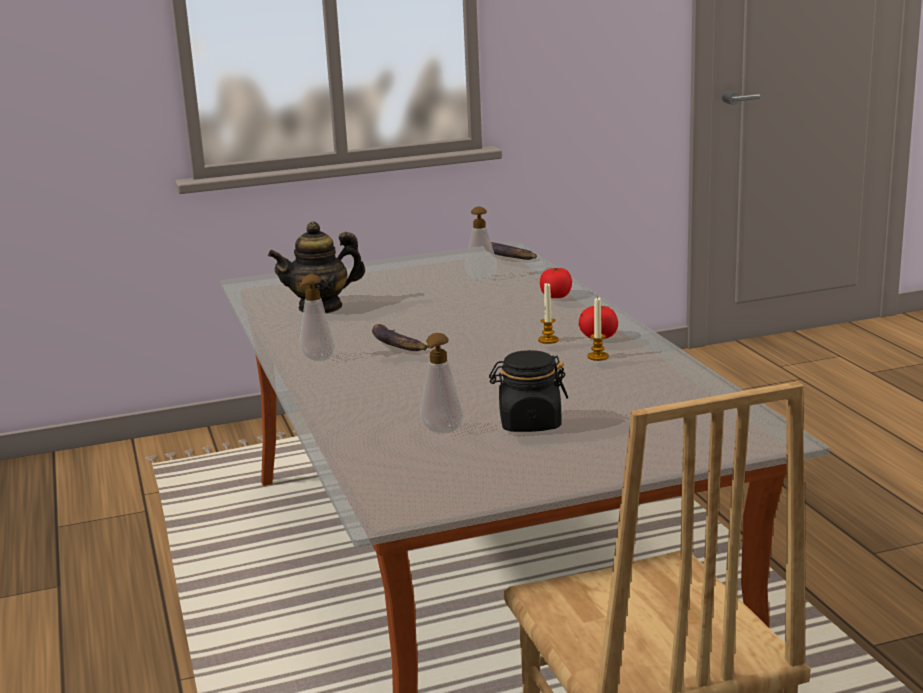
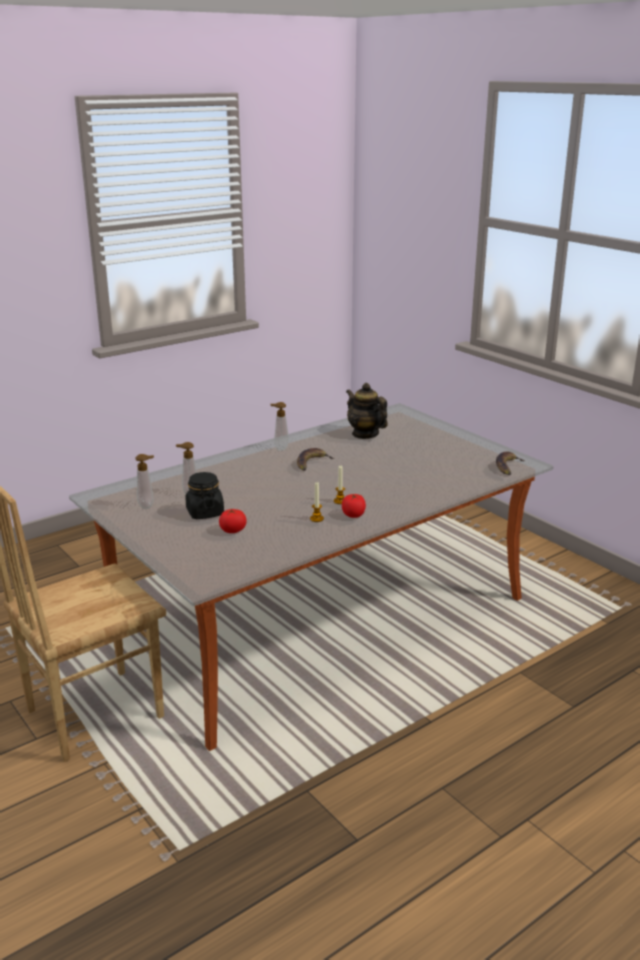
camera: 70 degrees right, 5 degrees up
(481, 278) = (453, 466): soap dispenser -> soap dispenser (148, 506)
(556, 296) = (429, 493): tomato -> tomato (233, 530)

